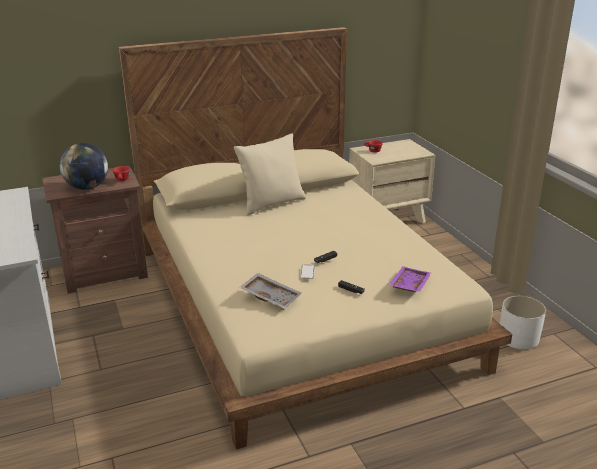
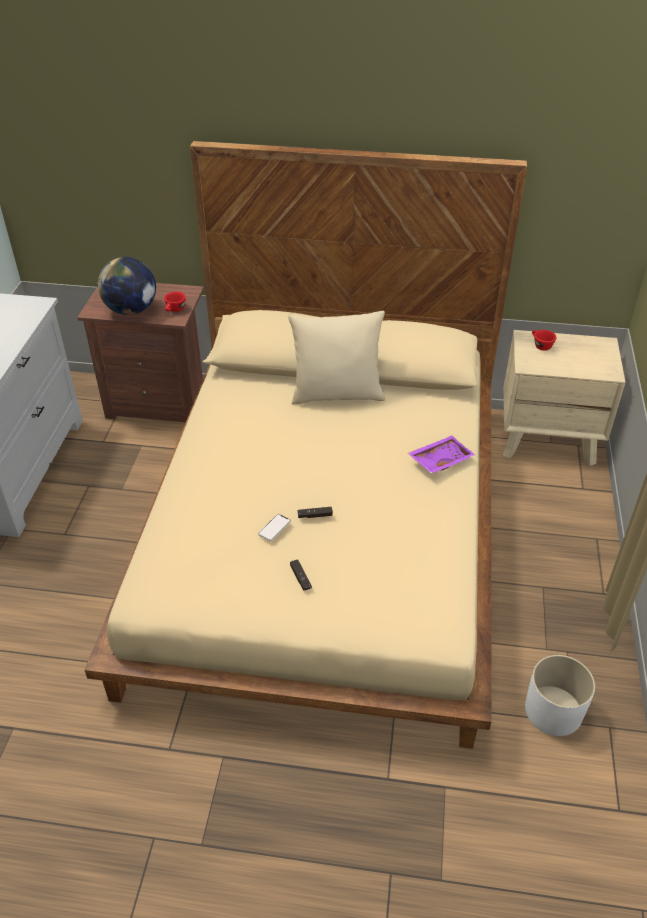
camera: 30 degrees right, 15 degrees up
(271, 296) = (202, 549): grey tray -> none
(408, 285) = (375, 601): purple tray -> purple tray (440, 460)

